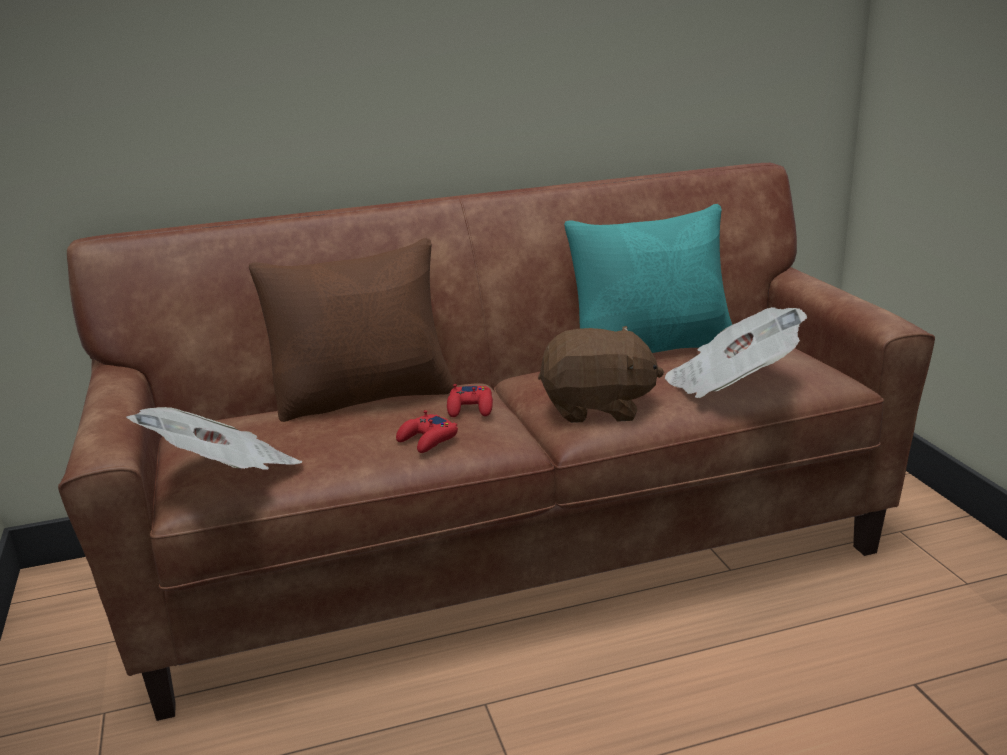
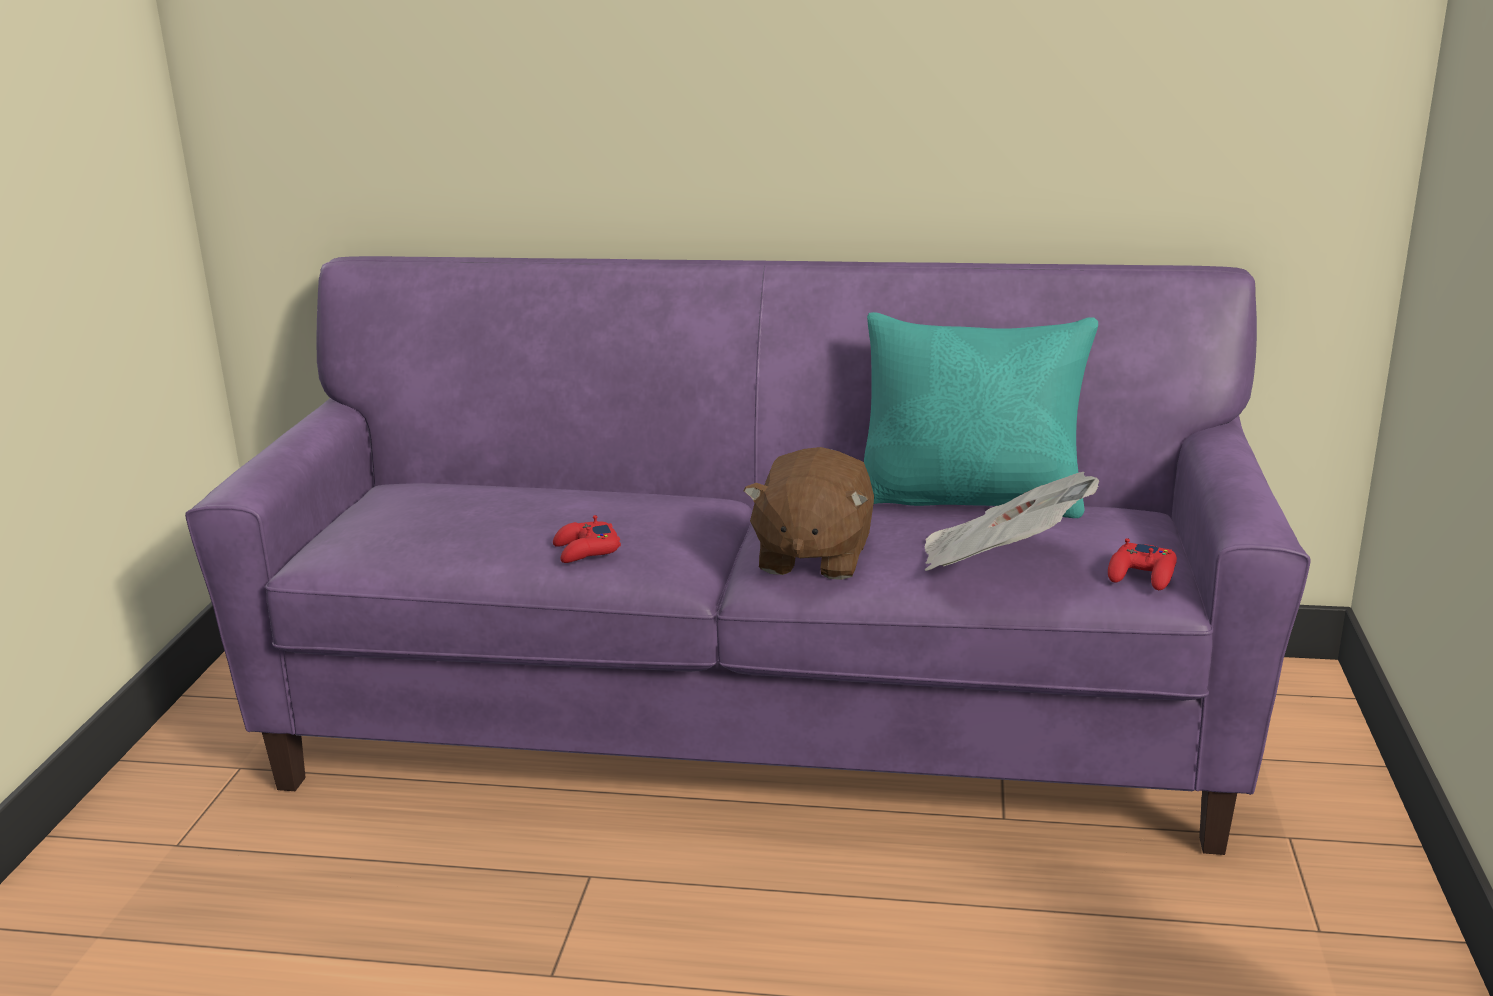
camera: 25 degrees right, 0 degrees up
(224, 475) = (360, 540): newspaper -> none
(365, 398) = (582, 490): brown pillow -> none
(471, 407) = (672, 525): red game controller -> red game controller (1142, 574)
(510, 554) = (752, 725): brown sofa -> purple sofa
(597, 408) = (812, 557): brown plush toy -> brown plush toy turned 75 degrees clockwise

